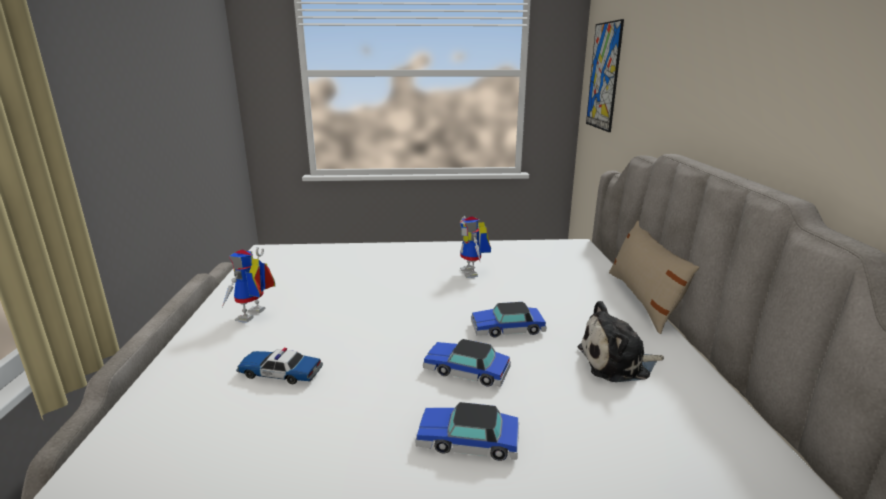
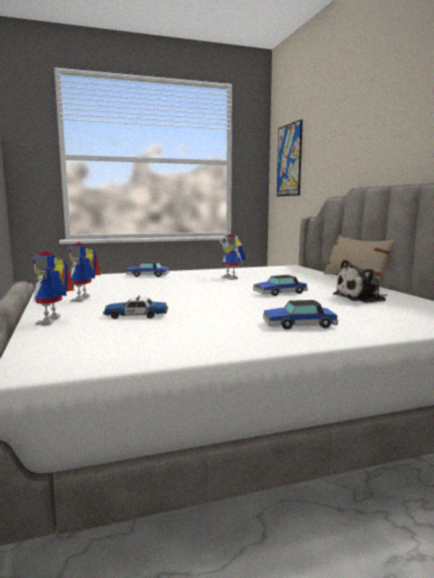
camera: 15 degrees left, 10 degrees down
(178, 376) = (53, 322): none -> toy robot
(466, 370) = (270, 306): toy car -> toy car (148, 275)

